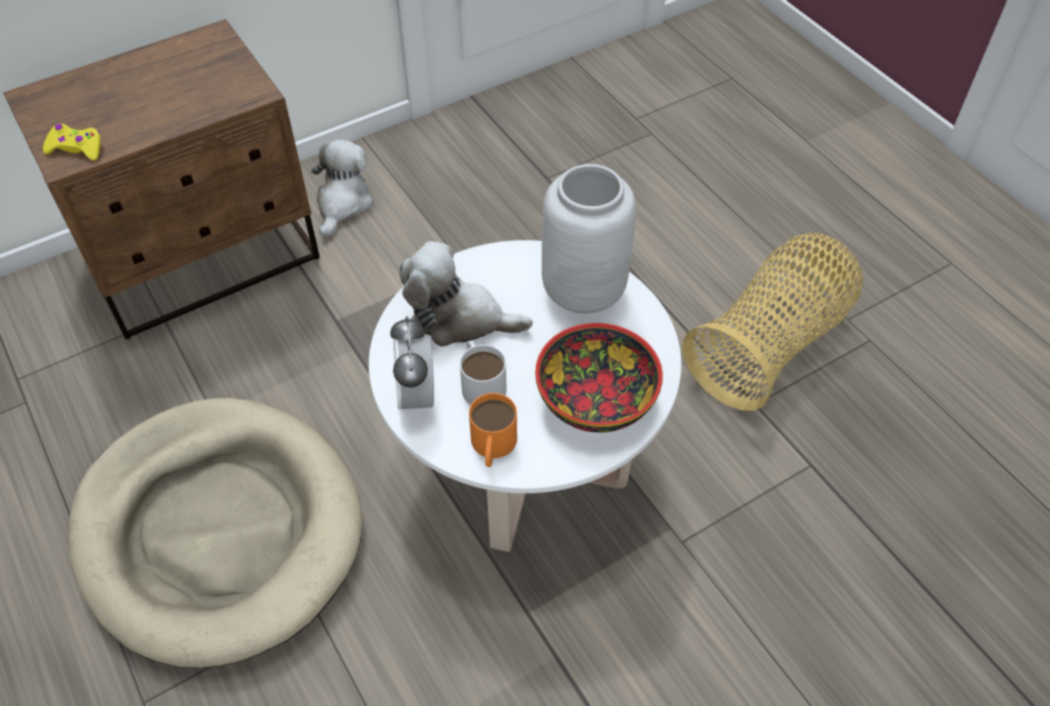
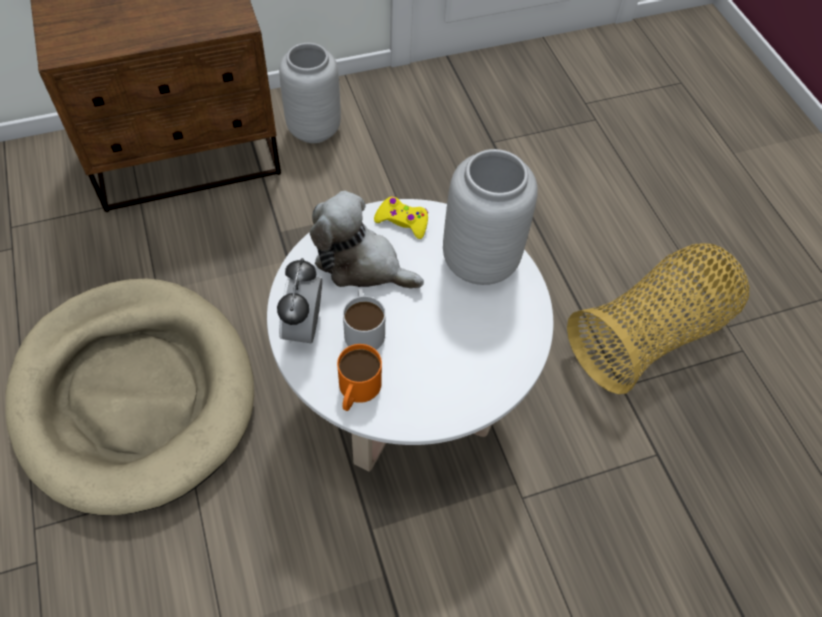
camera: 10 degrees right, 5 degrees up
(76, 148) = (72, 43): yellow game controller -> yellow game controller (402, 221)
(343, 203) = (313, 130): plush toy -> grey vase
(598, 398) = (464, 366): bowl -> none

